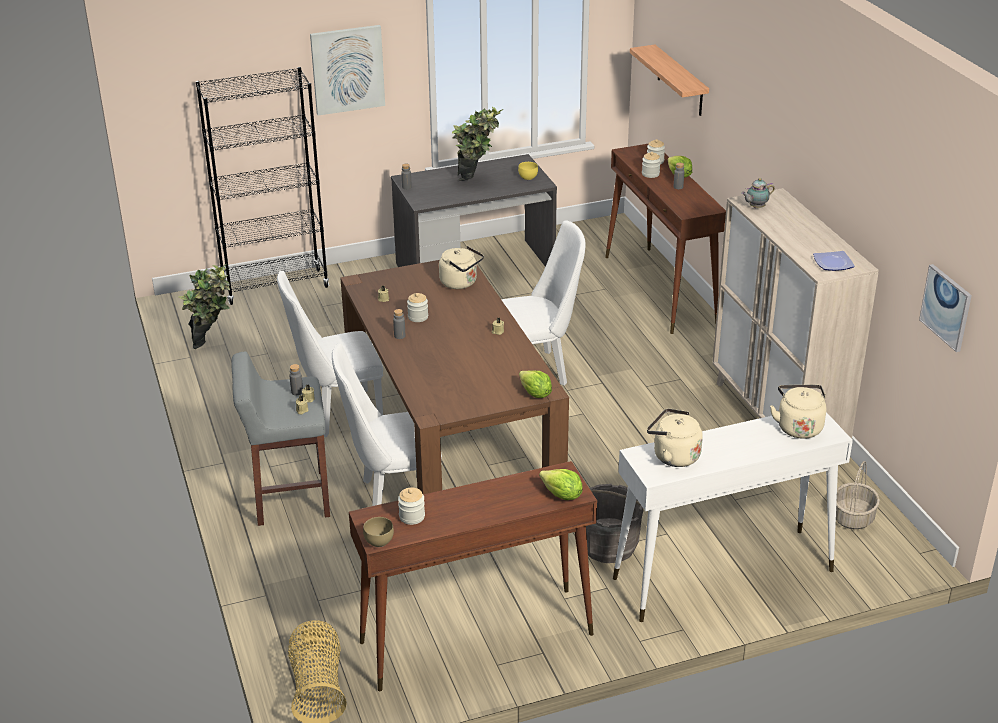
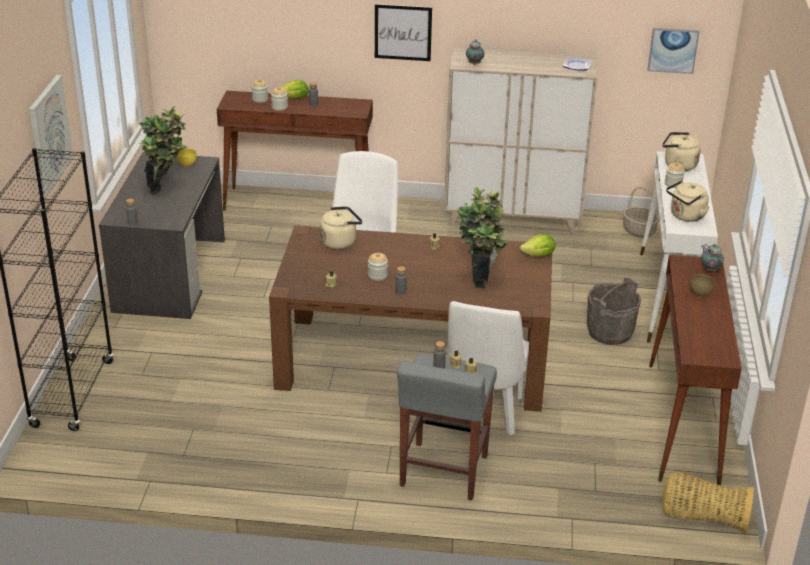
camera: 65 degrees left, 0 degrees up
(212, 343) = (139, 460): potted plant -> potted plant (480, 277)
(337, 414) = (335, 412): white chair -> none
(378, 541) = (728, 359): brown bowl -> brown bowl (699, 293)
(412, 516) = (703, 337): jar -> jar (673, 184)
(562, 495) = (710, 269): lettuce -> teapot
(680, 81) = (252, 22): shelf -> none
(760, 148) = (403, 32): none -> picture

